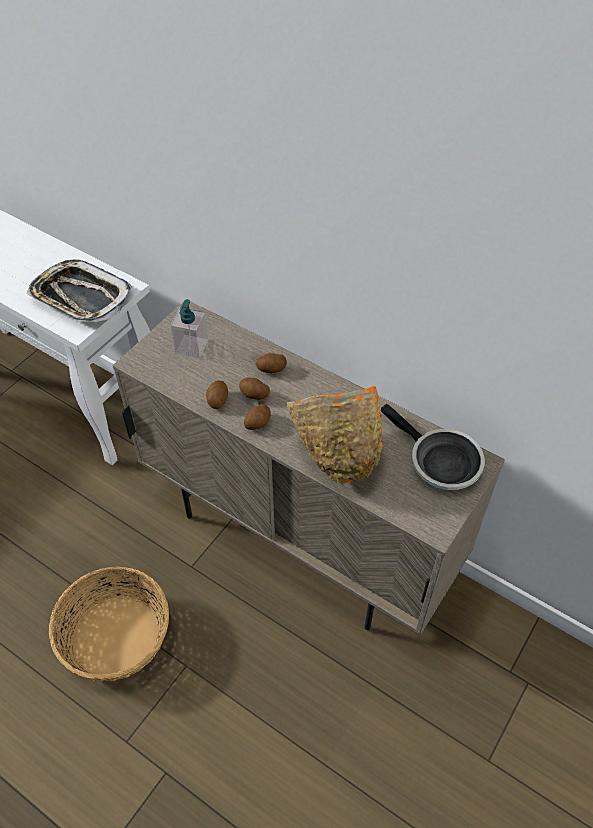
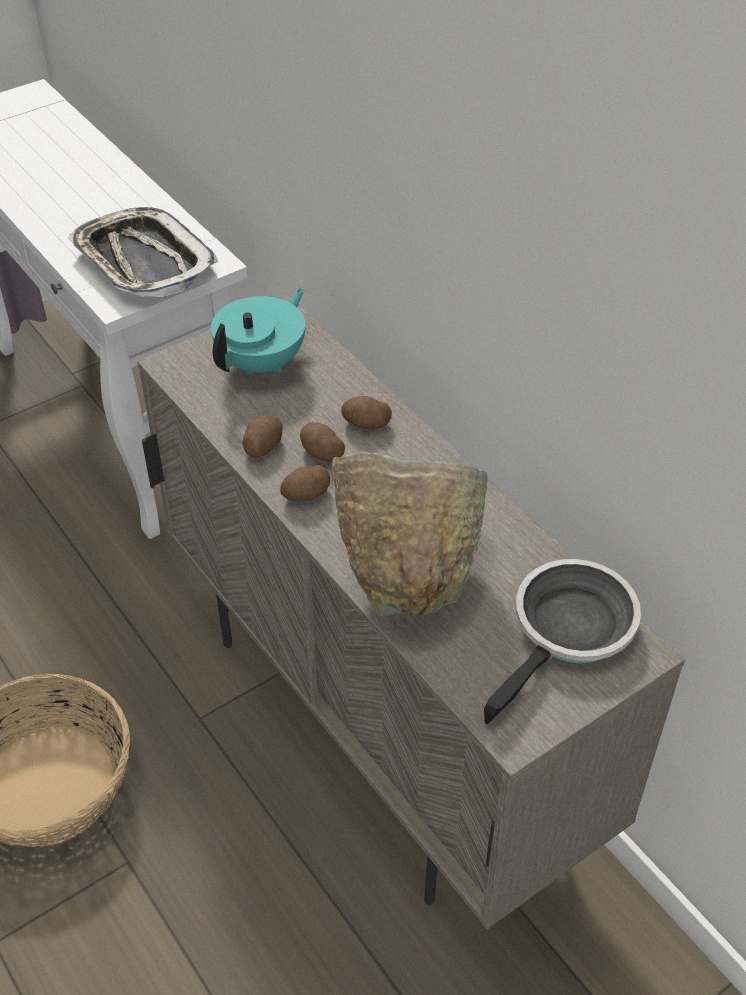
camera: 20 degrees right, 5 degrees down
(191, 346) = (263, 362): soap dispenser -> turquoise teapot
(337, 454) = (406, 573): orange bowl -> green bowl
(439, 462) = (569, 632): frying pan -> frying pan turned 120 degrees counterclockwise

